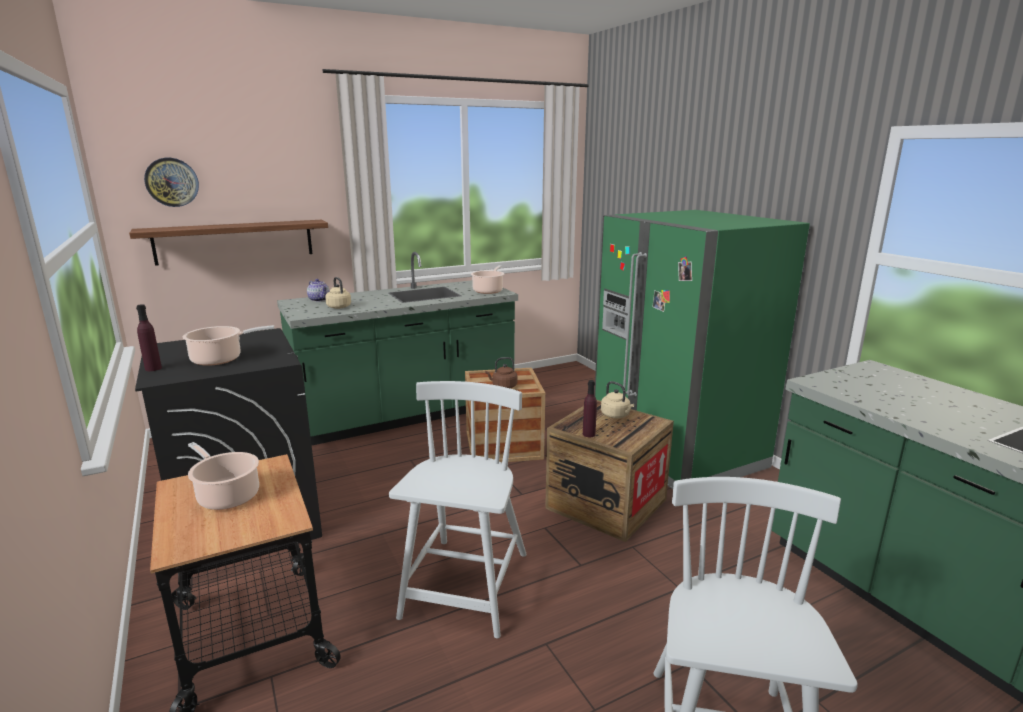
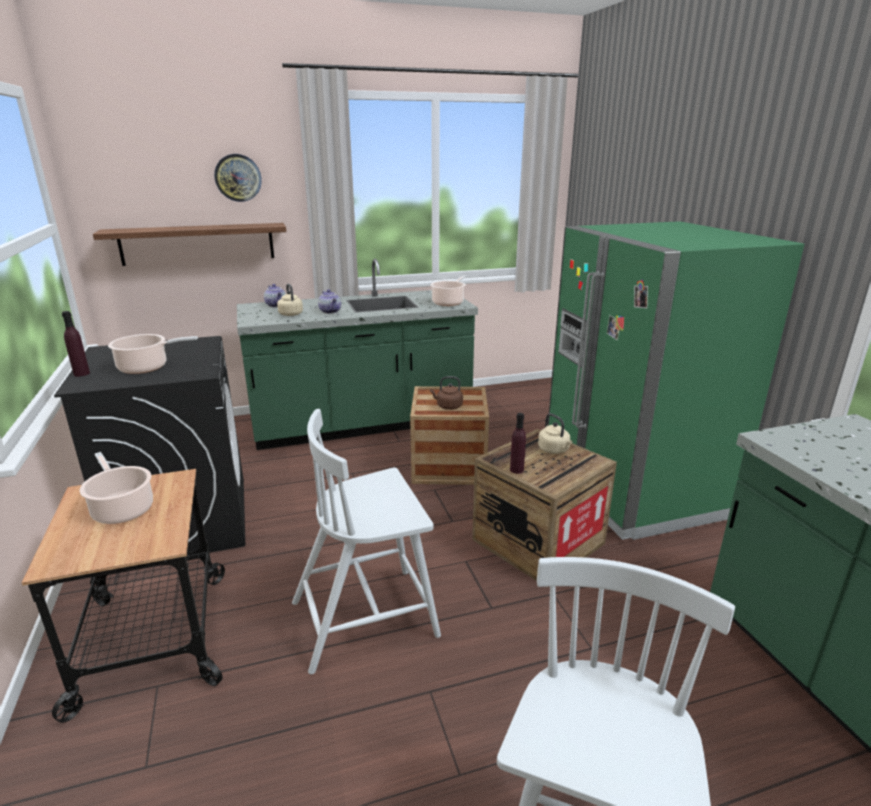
camera: 10 degrees right, 5 degrees up
(172, 182) = (136, 183): wall clock -> wall clock (238, 178)
(378, 303) = (330, 311): none -> teapot
(466, 587) = (367, 617): white chair -> white chair turned 135 degrees counterclockwise

